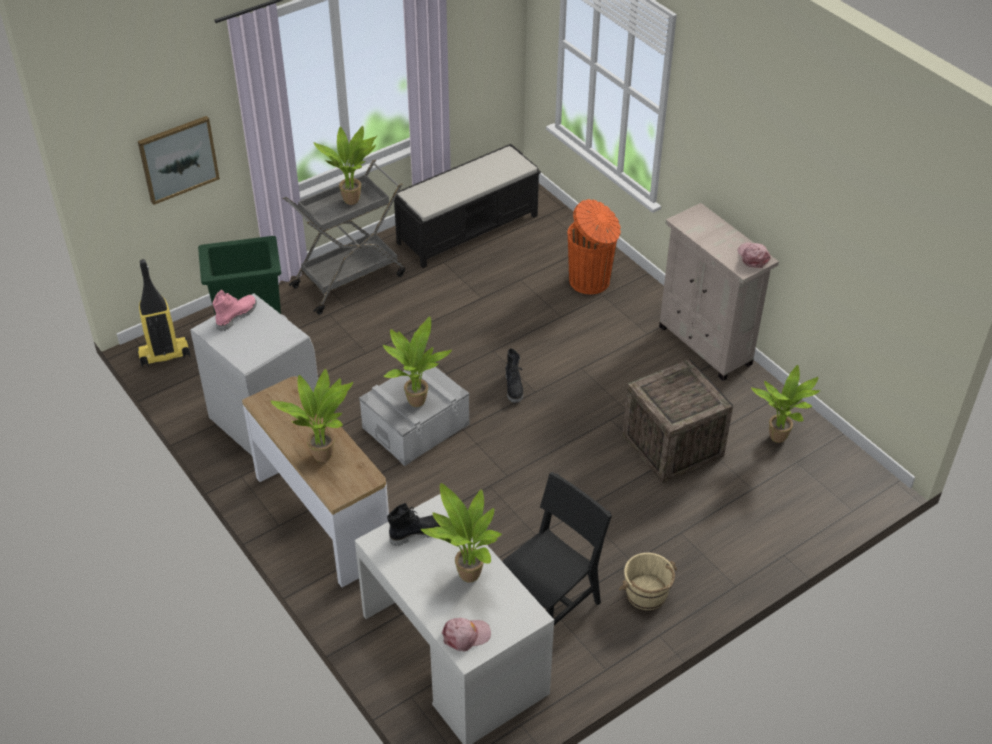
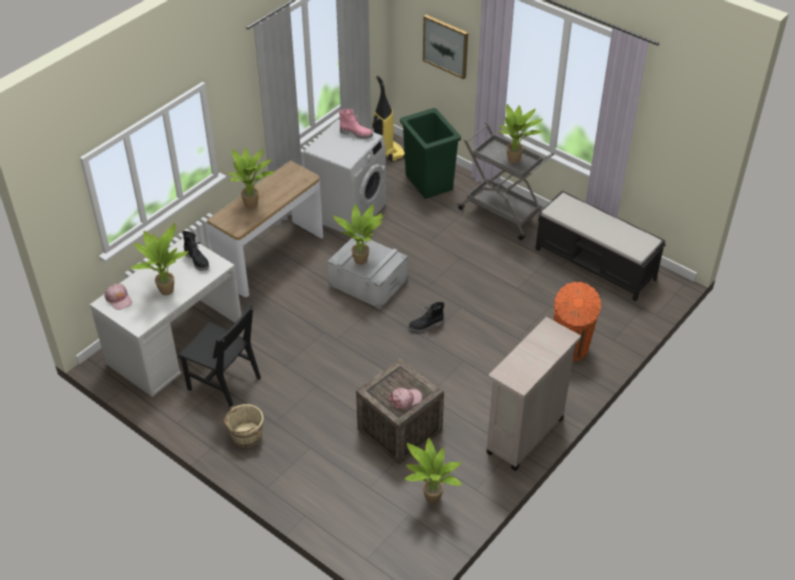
camera: 75 degrees right, 0 degrees up
(753, 257) = (521, 377): pink cap -> pink cap (405, 400)

